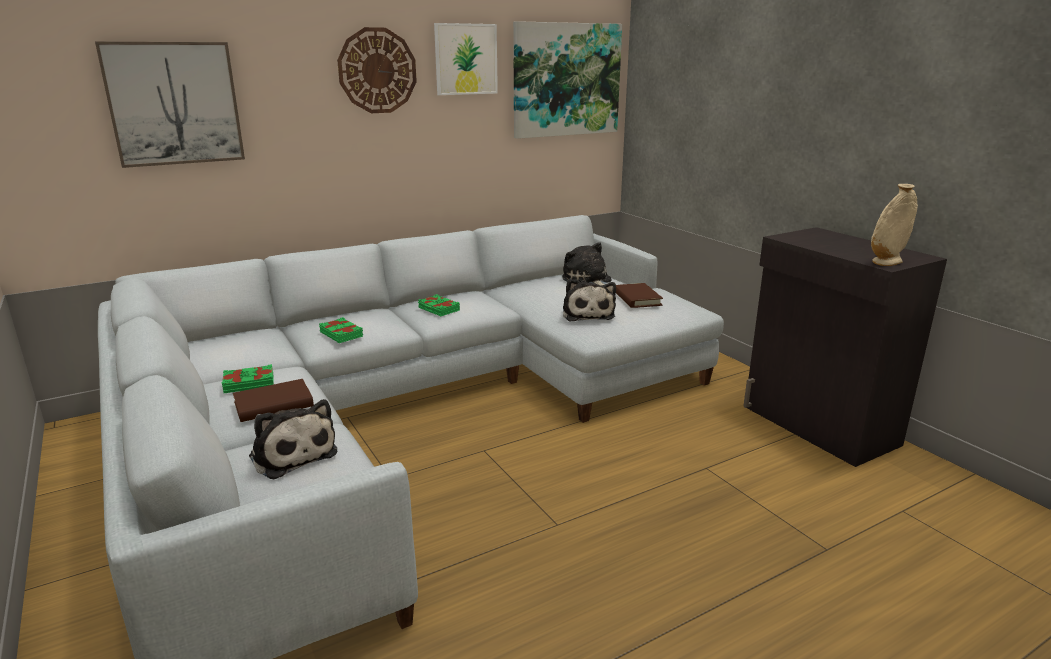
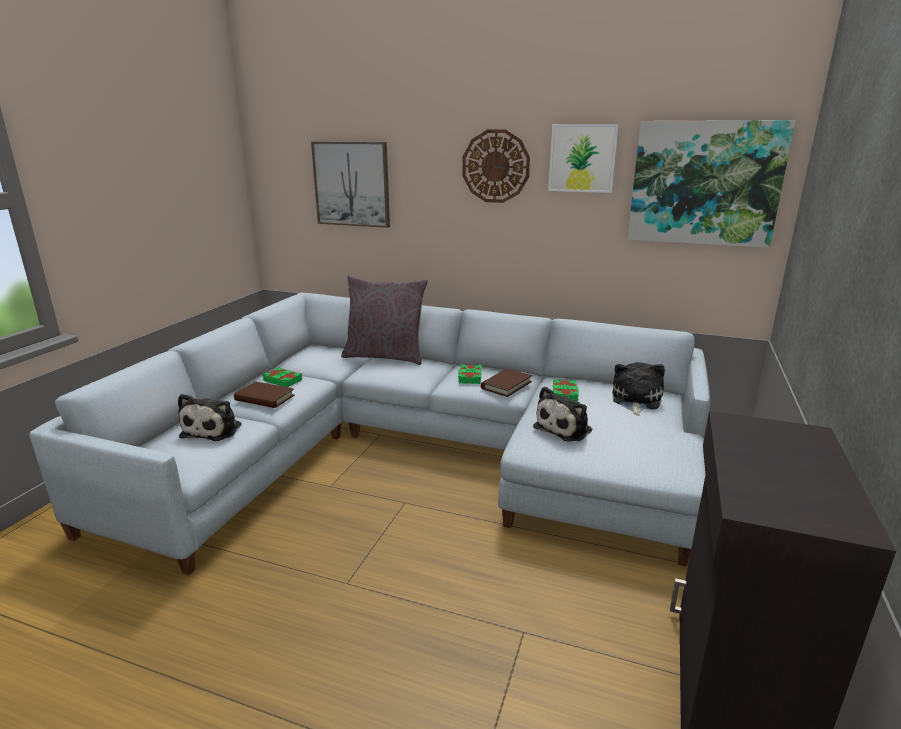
camera: 50 degrees right, 0 degrees up
(308, 323) = (385, 356): none -> grey pillow
(342, 334) = (381, 370): green book -> green book (565, 394)
(637, 298) = (639, 435): brown book -> brown book (506, 385)
(886, 262) = (760, 505): beige vase -> none

